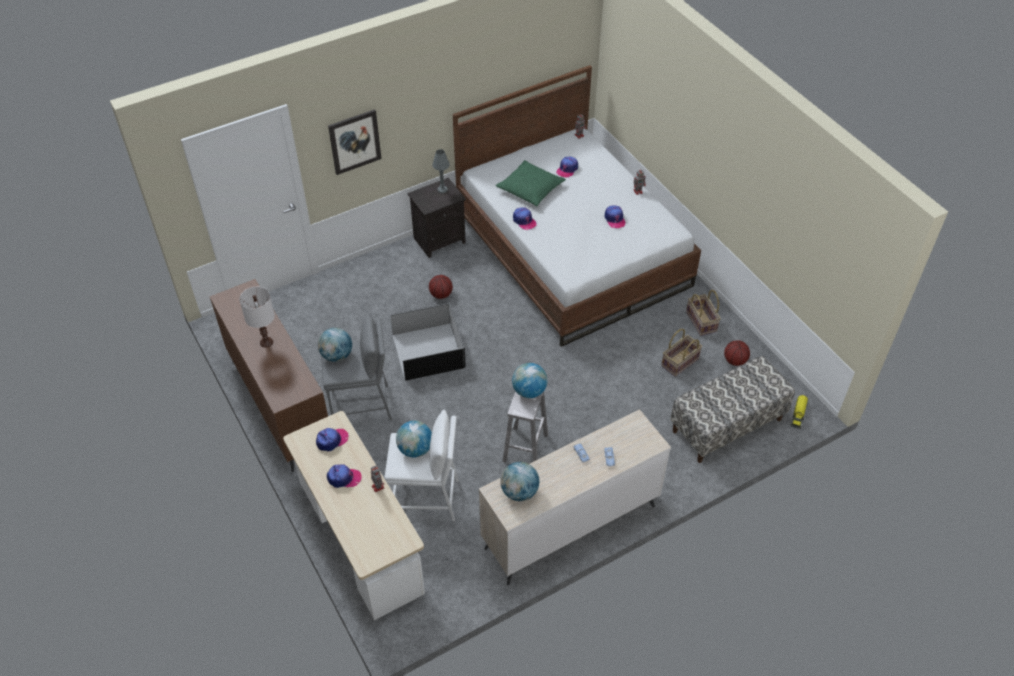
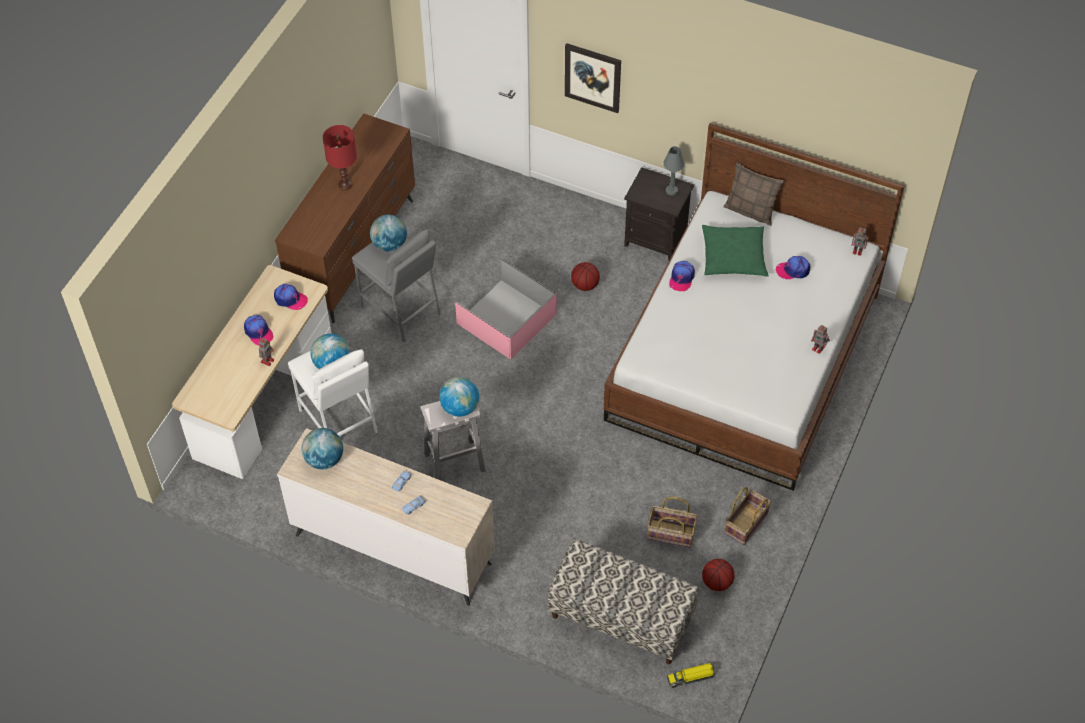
camera: 55 degrees right, 5 degrees up
(266, 342) = (345, 184): white table lamp -> red table lamp
(428, 350) = (507, 318): black storage box -> pink storage box
(501, 161) = (750, 211): none -> pillow
(614, 219) = (755, 350): cap -> none

